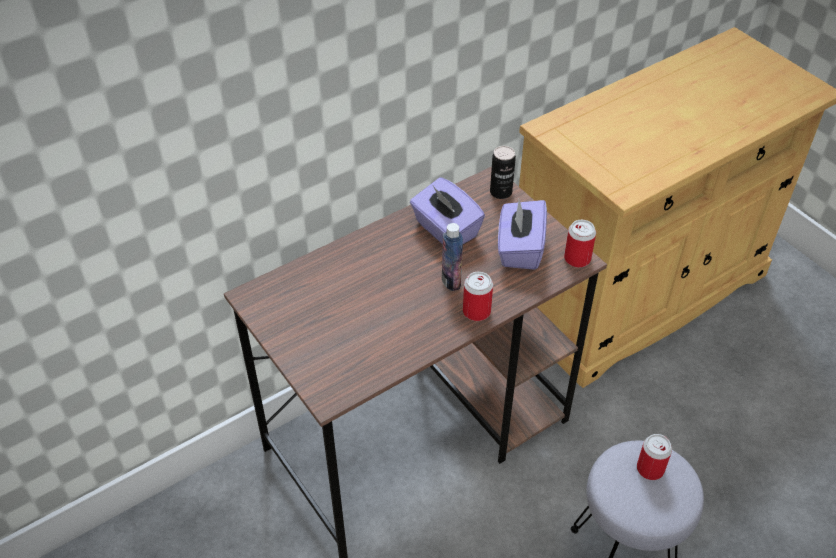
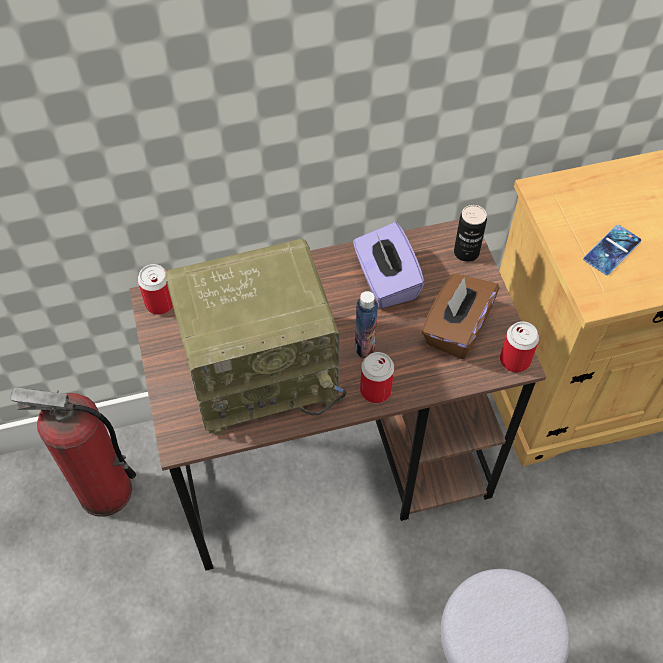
camera: 20 degrees right, 10 degrees up
(215, 526) = (104, 491): none -> fire extinguisher
(373, 323) = (262, 370): none -> radio
(519, 249) = (456, 328): purple tissue box -> brown tissue box
(618, 156) = (612, 250): none -> phone
(650, 469) = (518, 611): can -> can (160, 303)

